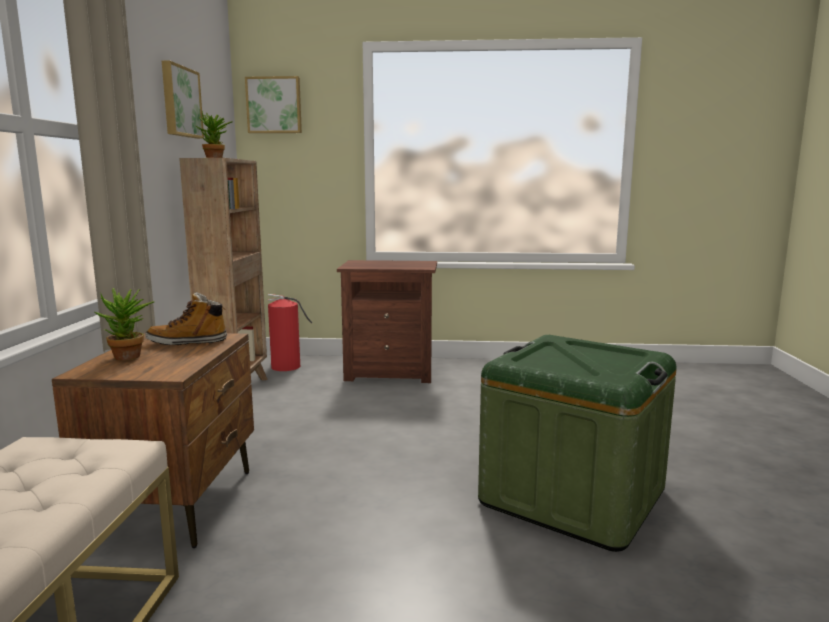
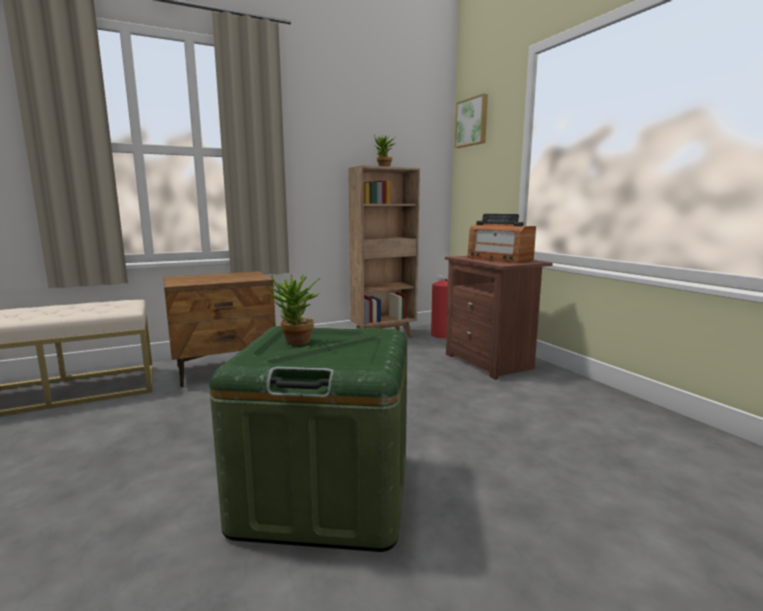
camera: 60 degrees right, 0 degrees up
(129, 358) = (202, 277): potted plant -> potted plant (295, 343)
(180, 102) = (364, 129): picture -> none
(188, 342) = (241, 277): boot -> none
(391, 264) = (499, 259): none -> radio

